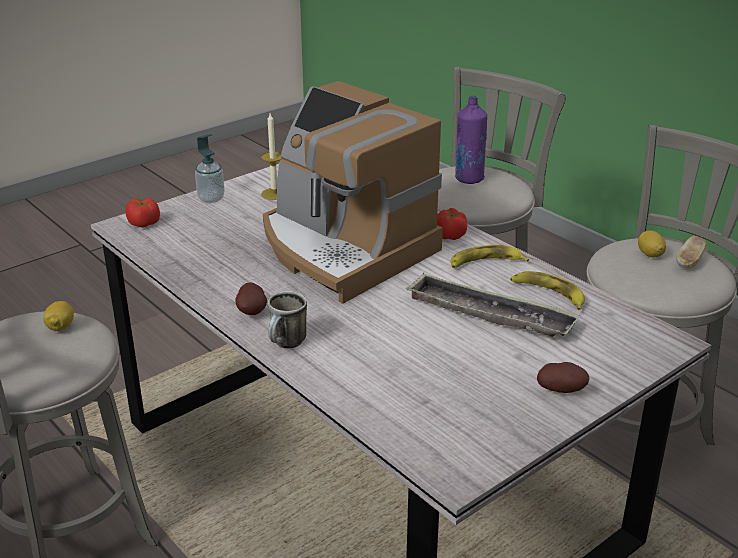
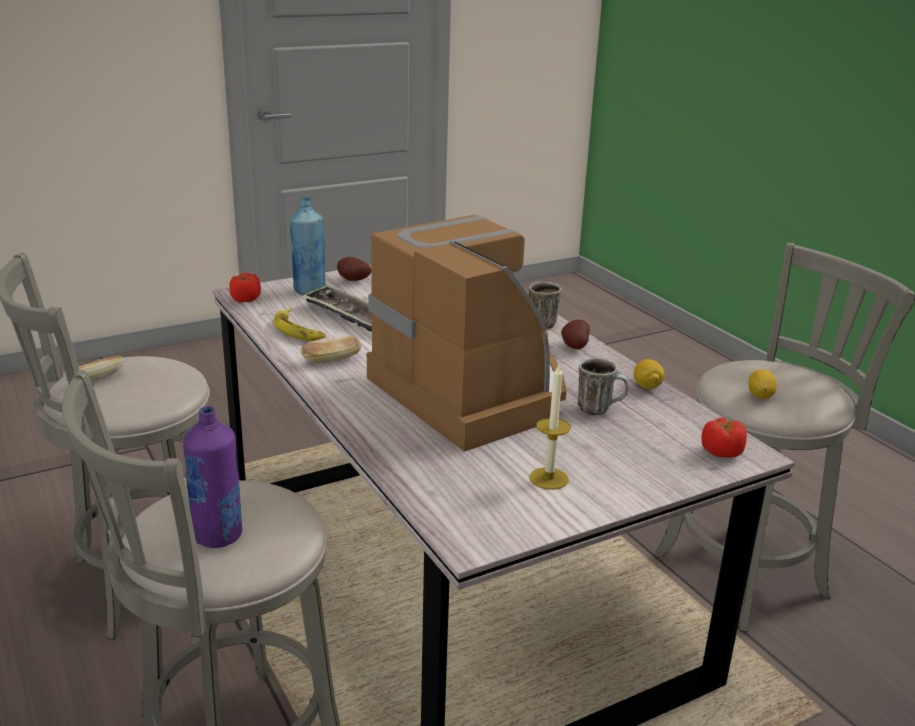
camera: 170 degrees left, 5 degrees down
(211, 198) = (641, 482): soap dispenser -> none
(233, 246) = (600, 409): none -> mug
(450, 235) = (345, 391): tomato -> tomato (245, 299)
(485, 263) = (332, 360): banana -> bread
(597, 360) = (309, 290): none -> blue bottle
(650, 254) = (124, 391): lemon -> lemon (647, 386)

